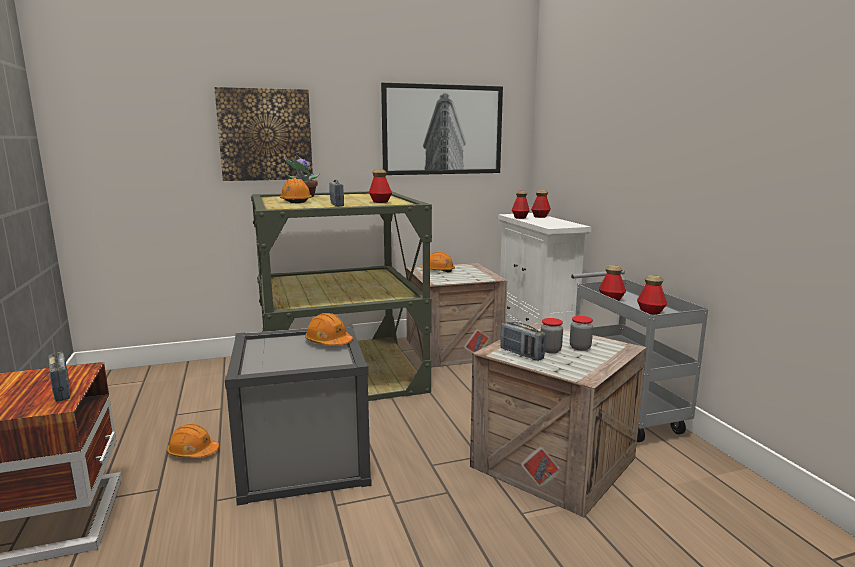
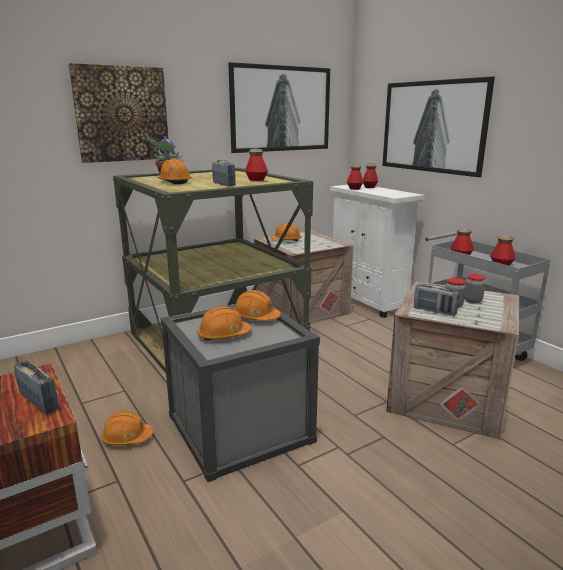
camera: 15 degrees left, 5 degrees up
(280, 355) = (223, 335): none -> orange hard hat
(600, 149) = (432, 126): none -> picture

